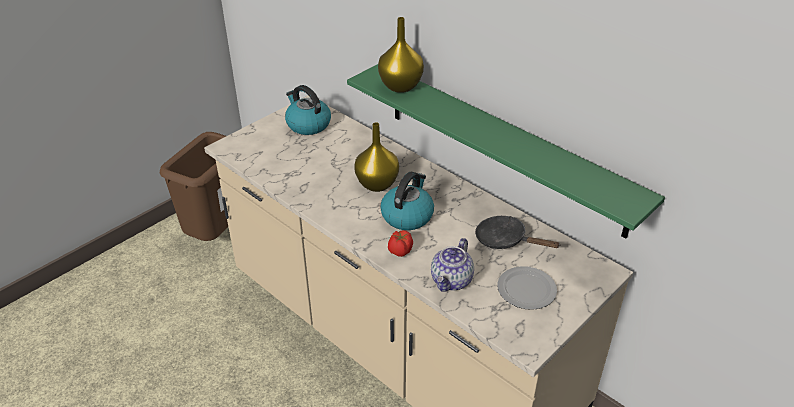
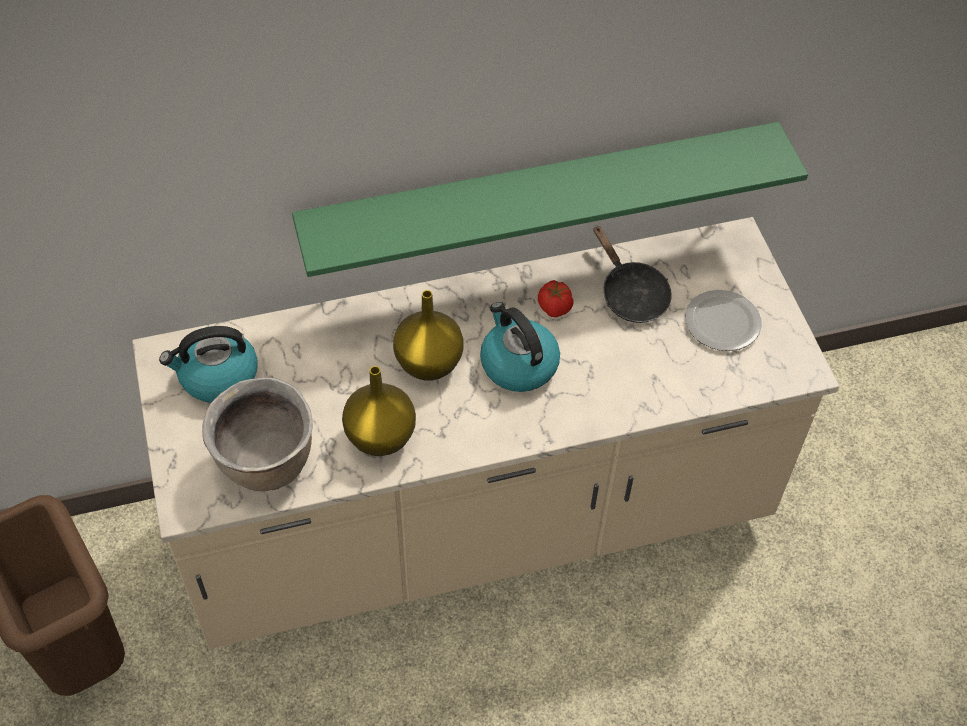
camera: 60 degrees left, 15 degrees up
(268, 159) = (267, 464): none -> brown cooking pot
(400, 251) = (579, 406): tomato -> tomato (554, 308)
(401, 87) = (379, 222): yellow vase -> yellow vase (382, 438)
(452, 281) = (665, 382): teapot -> none
(505, 240) = (630, 294): black frying pan -> black frying pan turned 90 degrees counterclockwise

